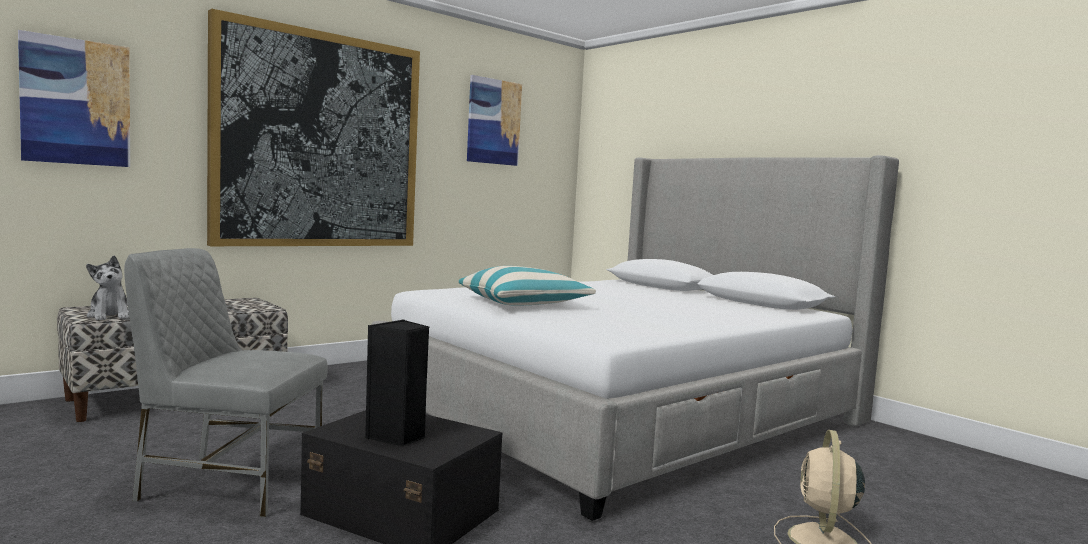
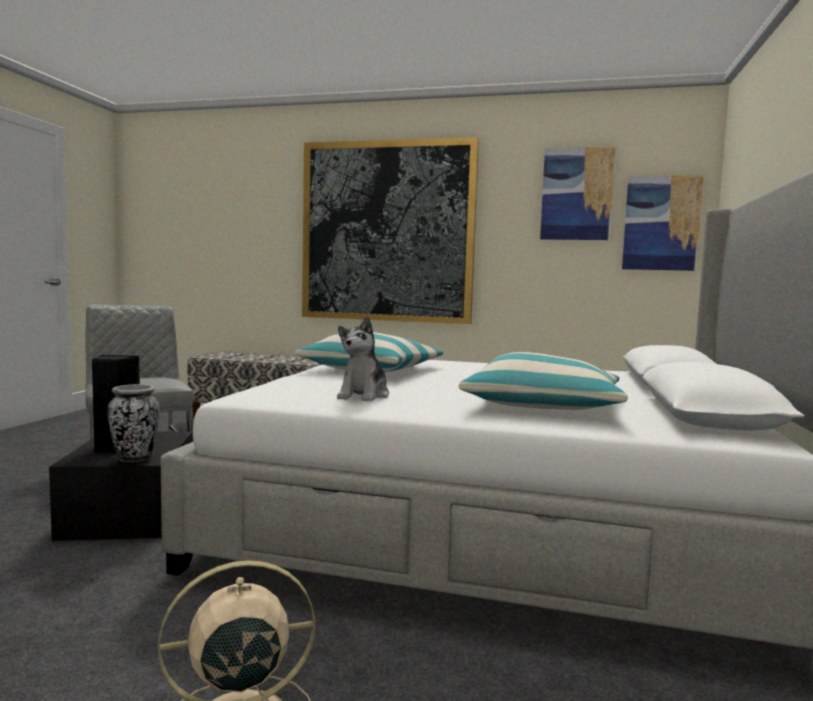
camera: 55 degrees right, 0 degrees up
(76, 102) = (234, 221): picture -> picture (661, 223)
(110, 316) = (218, 357): plush toy -> plush toy (364, 395)
(461, 436) = (134, 459): none -> vase
(714, 311) = (544, 406): none -> pillow

